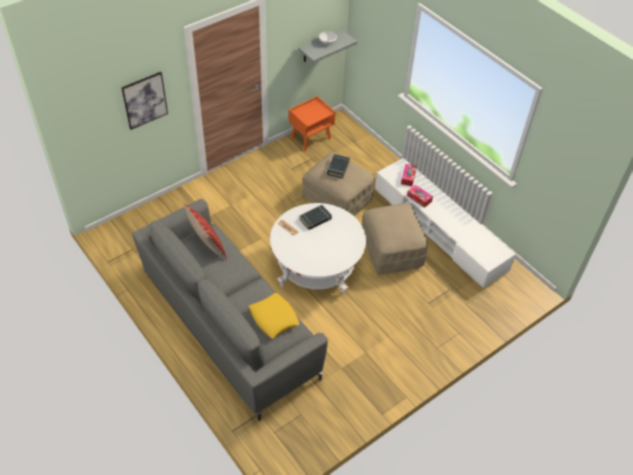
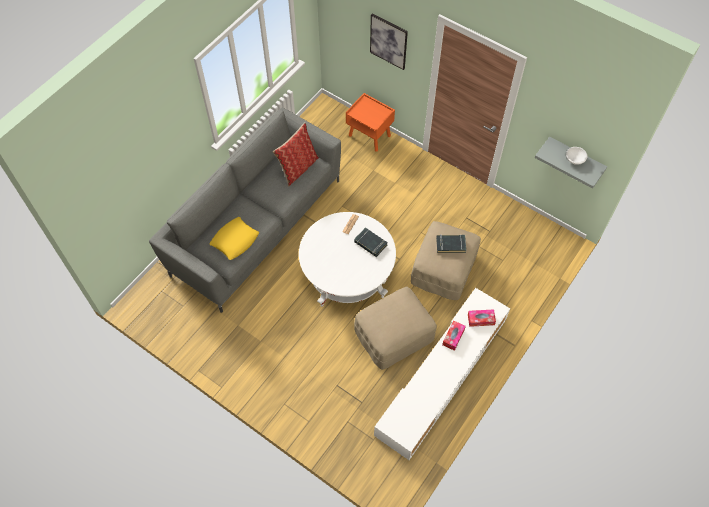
camera: 75 degrees right, 10 degrees up
(311, 138) = (520, 222): orange nightstand -> orange nightstand (370, 136)

